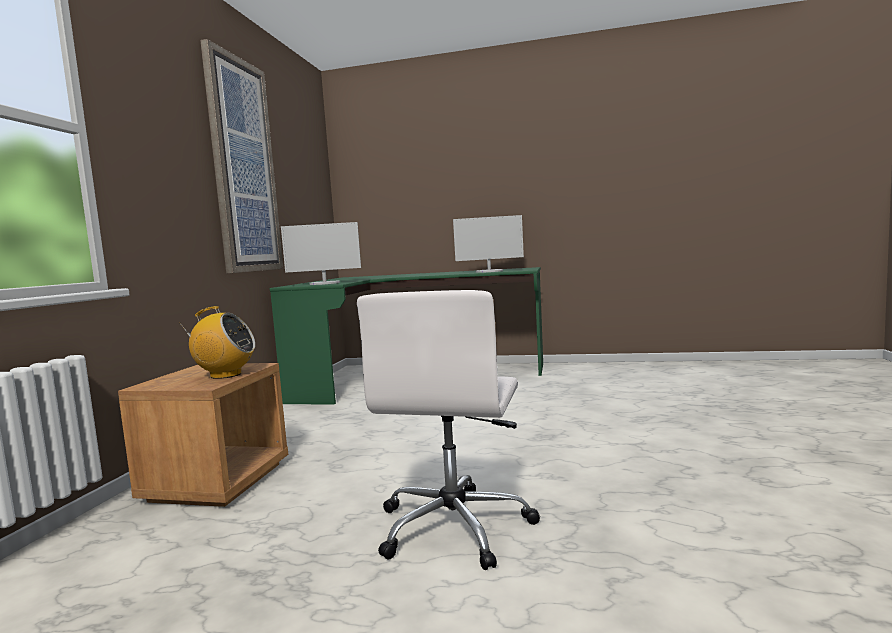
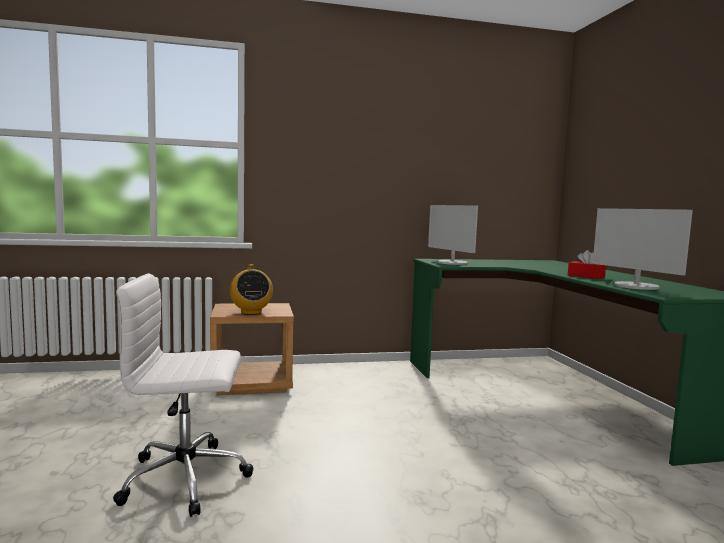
camera: 65 degrees right, 0 degrees up
(243, 167) = (402, 153): picture -> none
(439, 274) = (586, 276): none -> red tissue box

